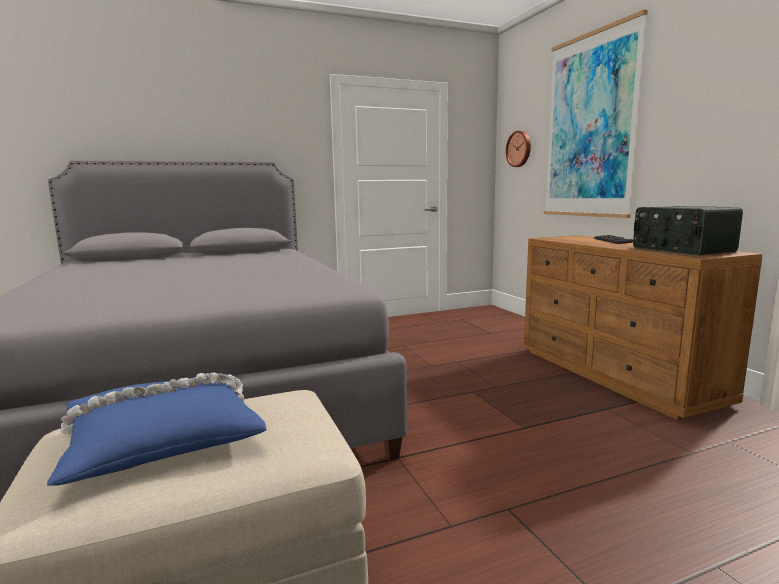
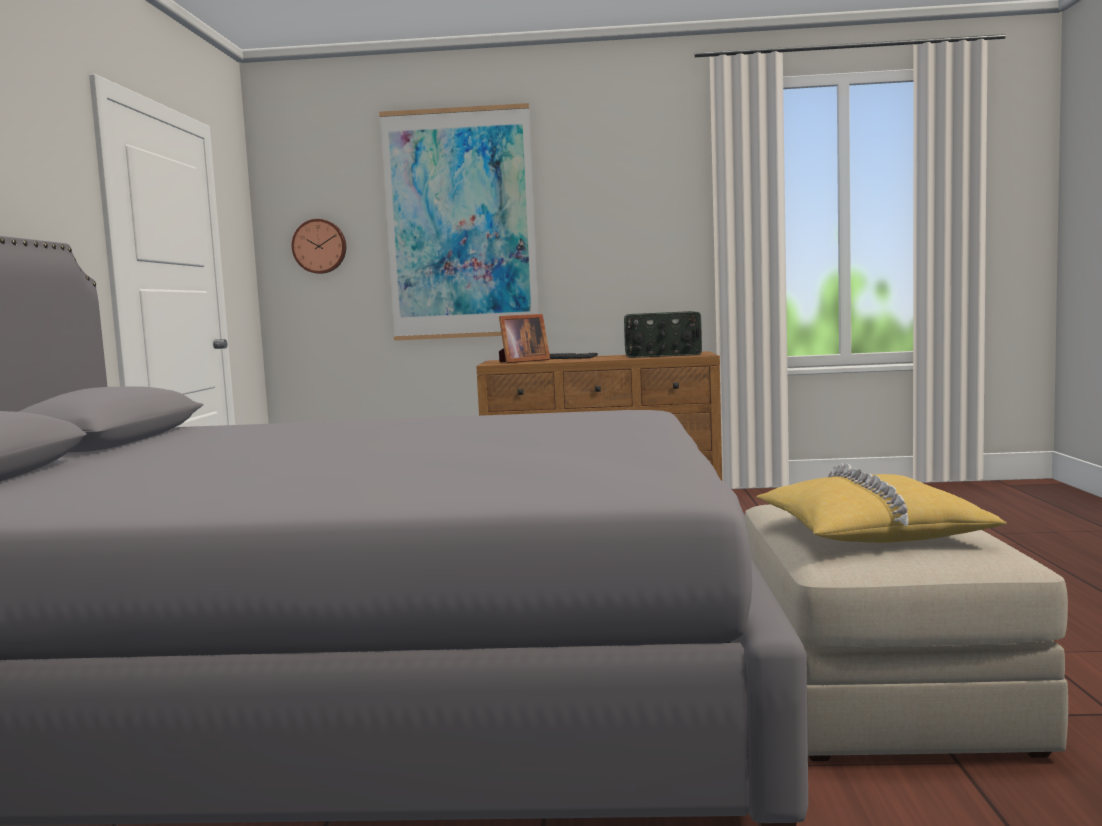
camera: 65 degrees left, 5 degrees down
(162, 437) = (869, 532): blue pillow -> yellow pillow
(570, 239) = (522, 361): none -> picture frame

